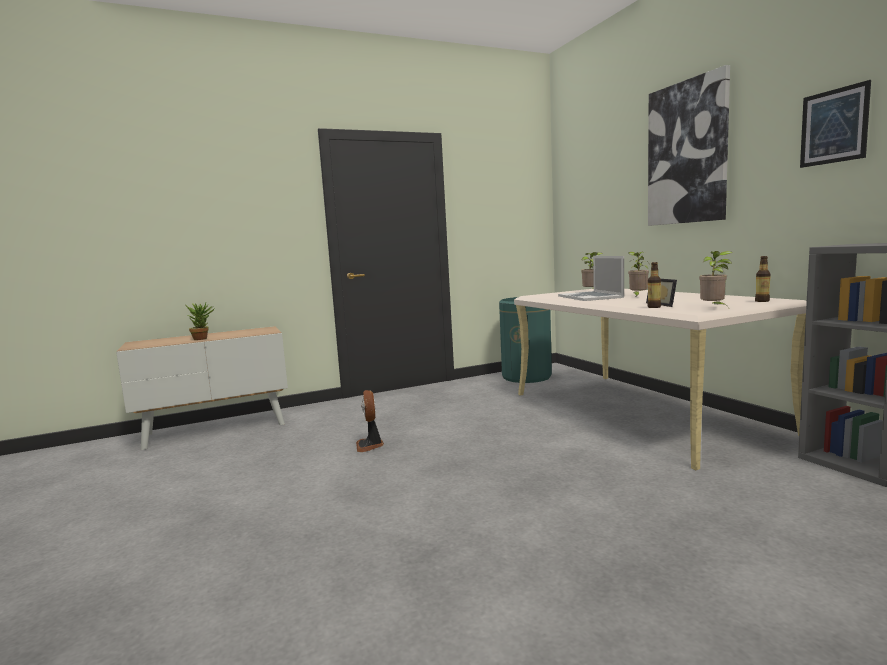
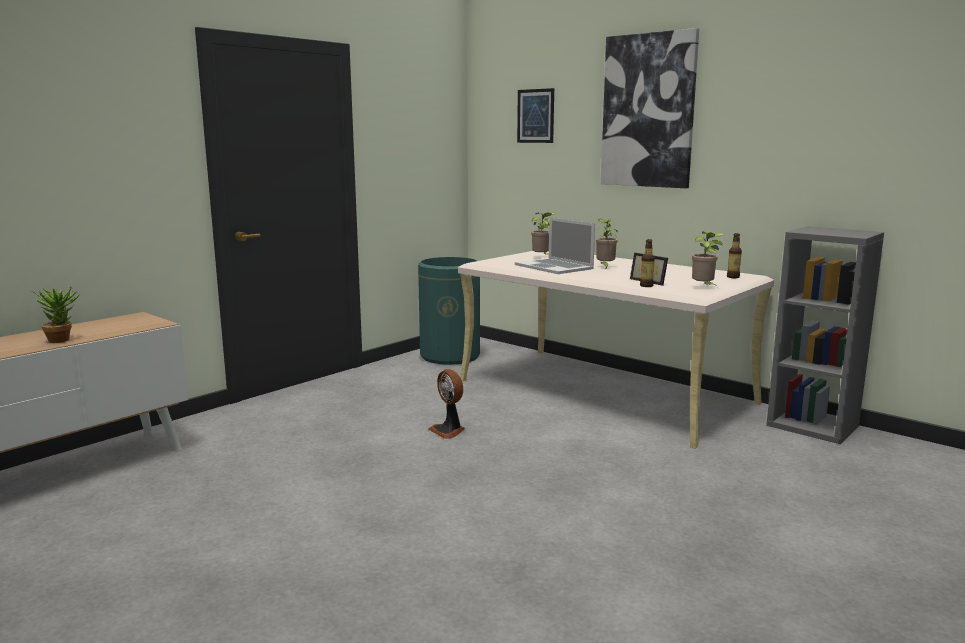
camera: 25 degrees left, 5 degrees up
(370, 445) = (337, 464): fan -> fan (448, 431)
(833, 126) = (797, 114): picture -> picture (535, 116)

